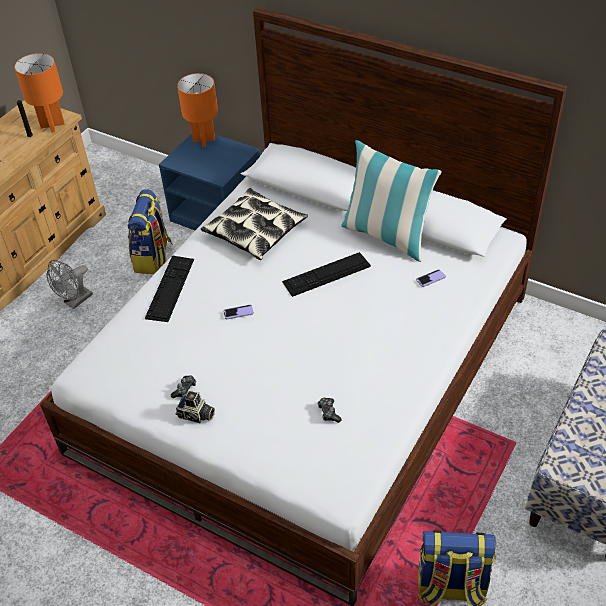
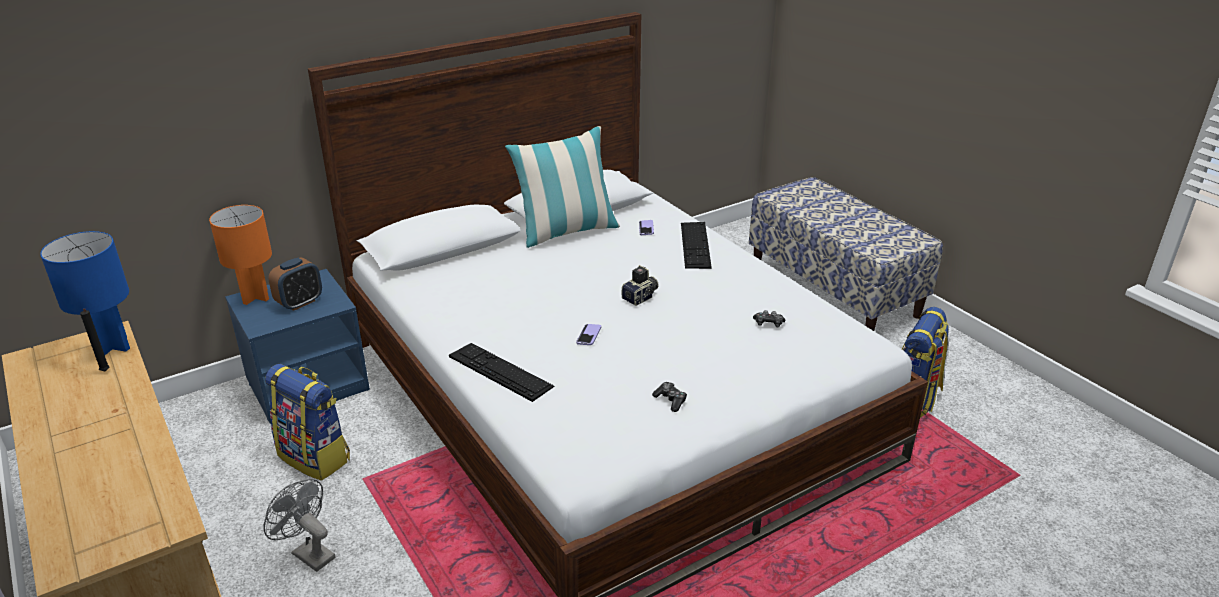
camera: 65 degrees left, 15 degrees down
(53, 125) = (111, 346): orange table lamp -> blue table lamp
(75, 302) = (308, 553): grey fan -> grey fan turned 150 degrees clockwise
(196, 416) = (714, 402): camera -> camera (641, 297)
(210, 161) = (300, 303): none -> alarm clock
(255, 231) = (473, 295): pillow -> none
(326, 274) = (585, 273): keyboard -> keyboard (695, 245)

